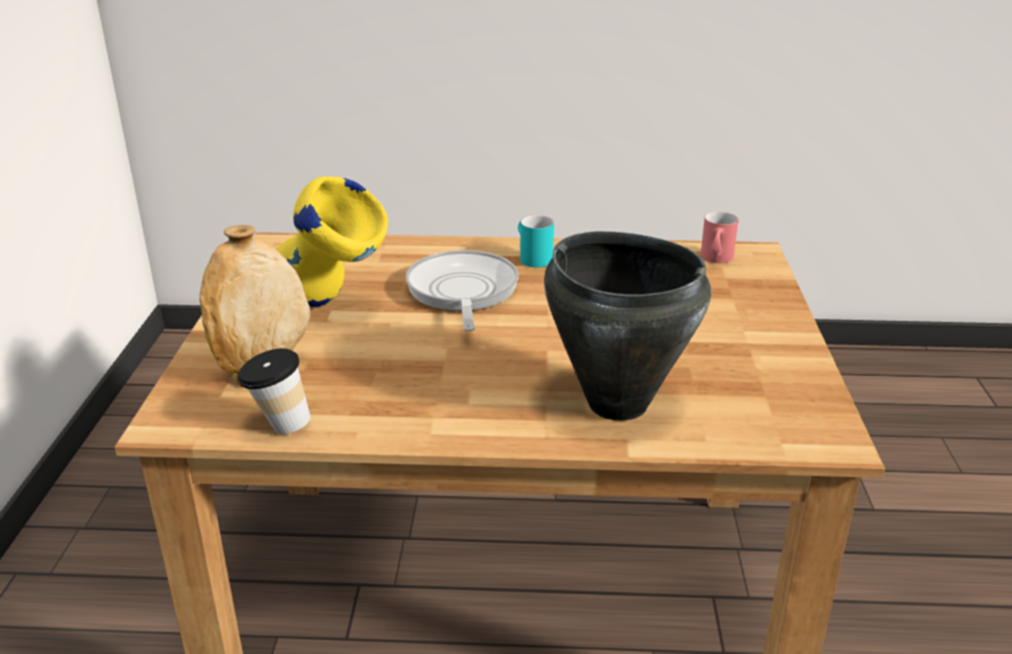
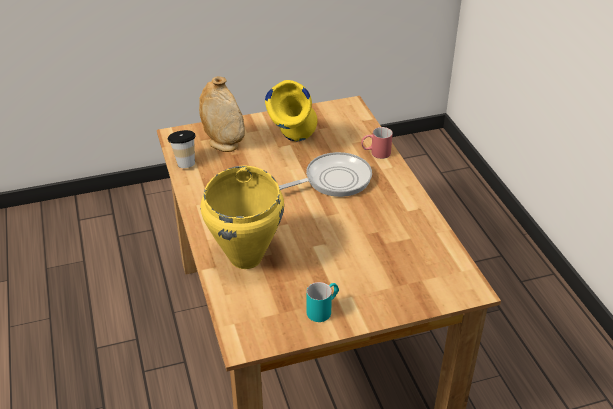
camera: 70 degrees right, 10 degrees up
(532, 257) = (395, 194): turquoise mug -> turquoise mug (323, 309)
(617, 403) = (246, 257): black cooking pot -> yellow cooking pot
(716, 260) = (445, 272): red mug -> red mug (375, 153)

